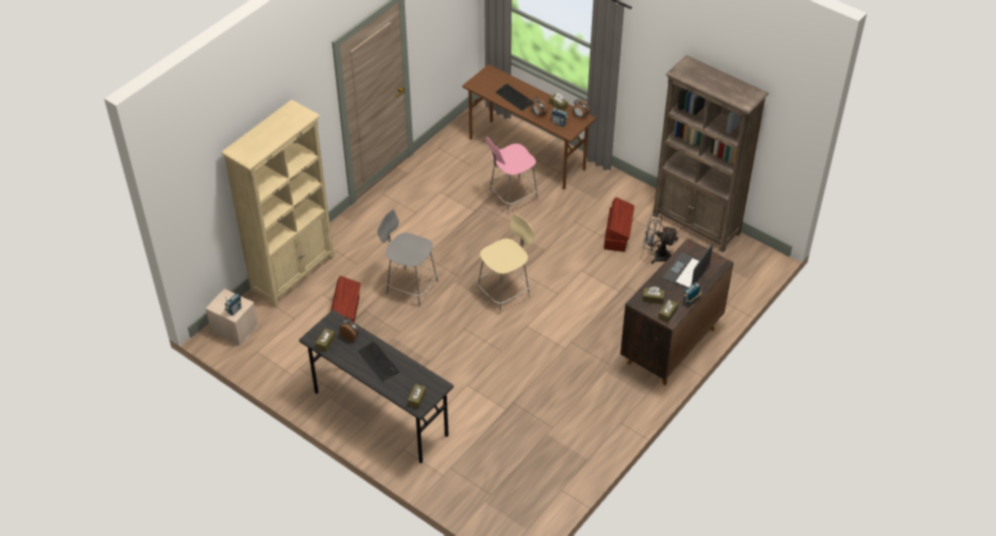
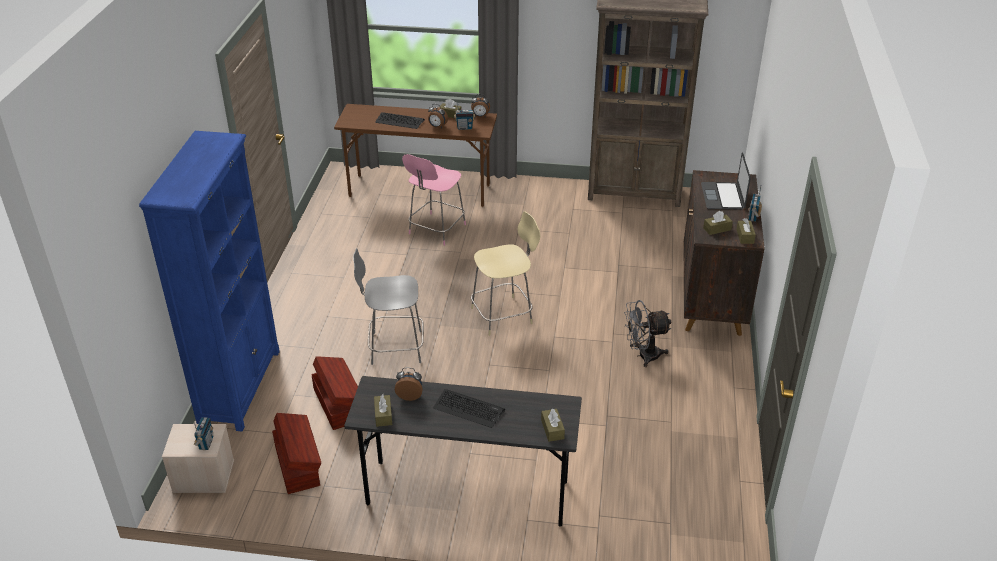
camera: 30 degrees left, 10 degrees down
(293, 274) = (240, 387): beige bookcase -> blue bookcase
(505, 293) = (504, 315): beige chair -> beige chair turned 45 degrees clockwise
(618, 234) = (569, 225): brown storage box -> brown storage box (298, 464)
(657, 255) = (623, 229): grey fan -> grey fan (643, 355)

